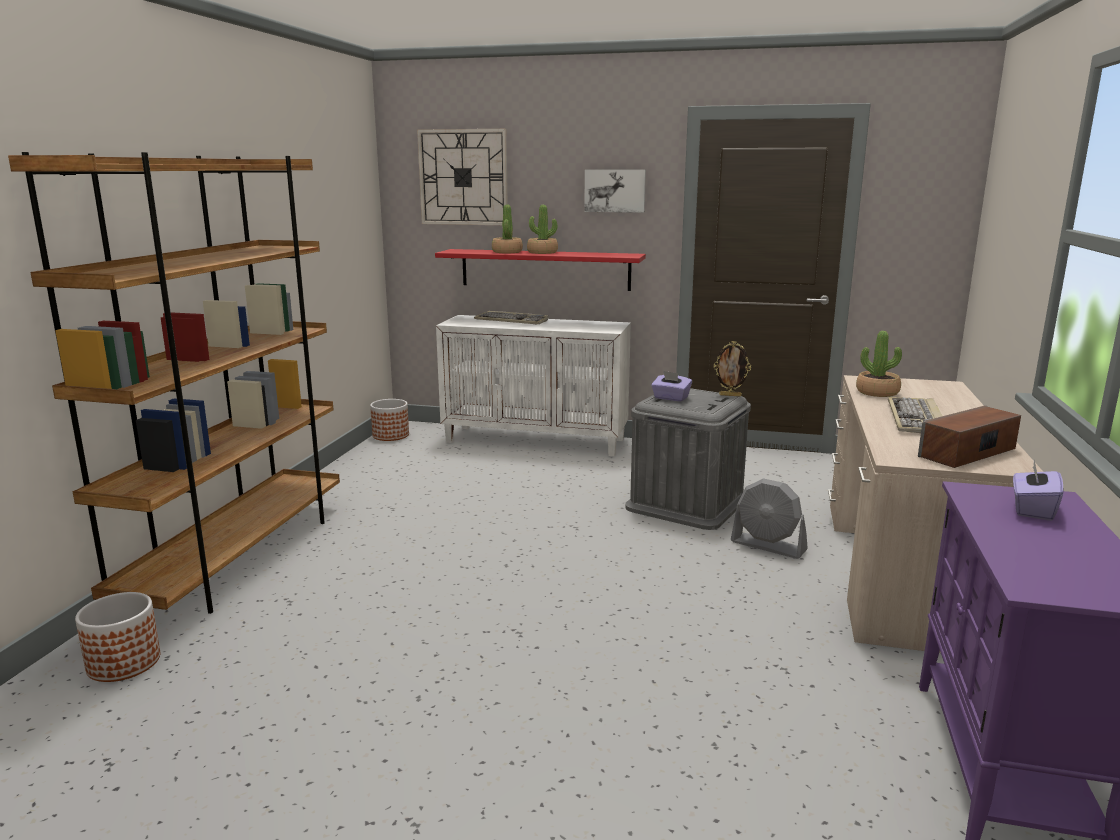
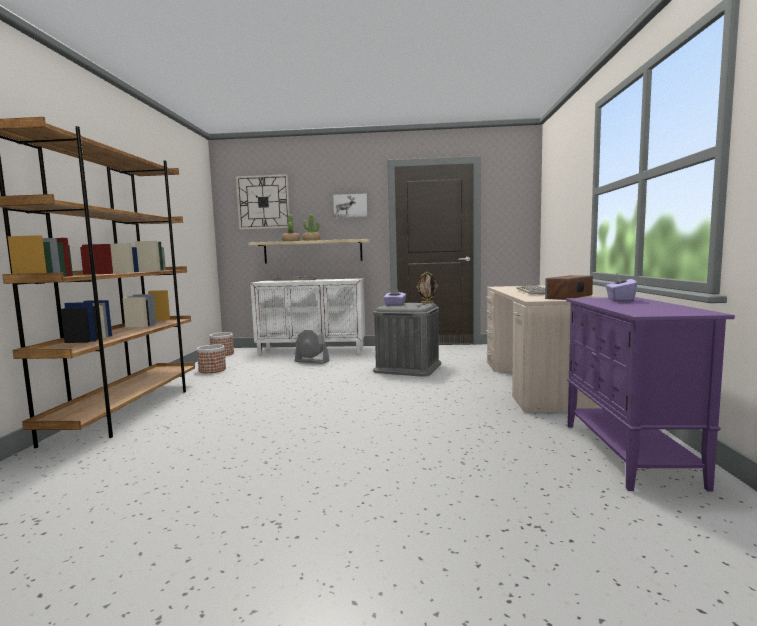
camera: 10 degrees left, 10 degrees down
(123, 663) = (46, 467): planter -> planter (212, 370)
(545, 269) = (313, 251): red shelf -> beige shelf
(768, 546) = (460, 379): grey fan -> grey fan (312, 361)
(877, 392) = (508, 288): potted plant -> none

